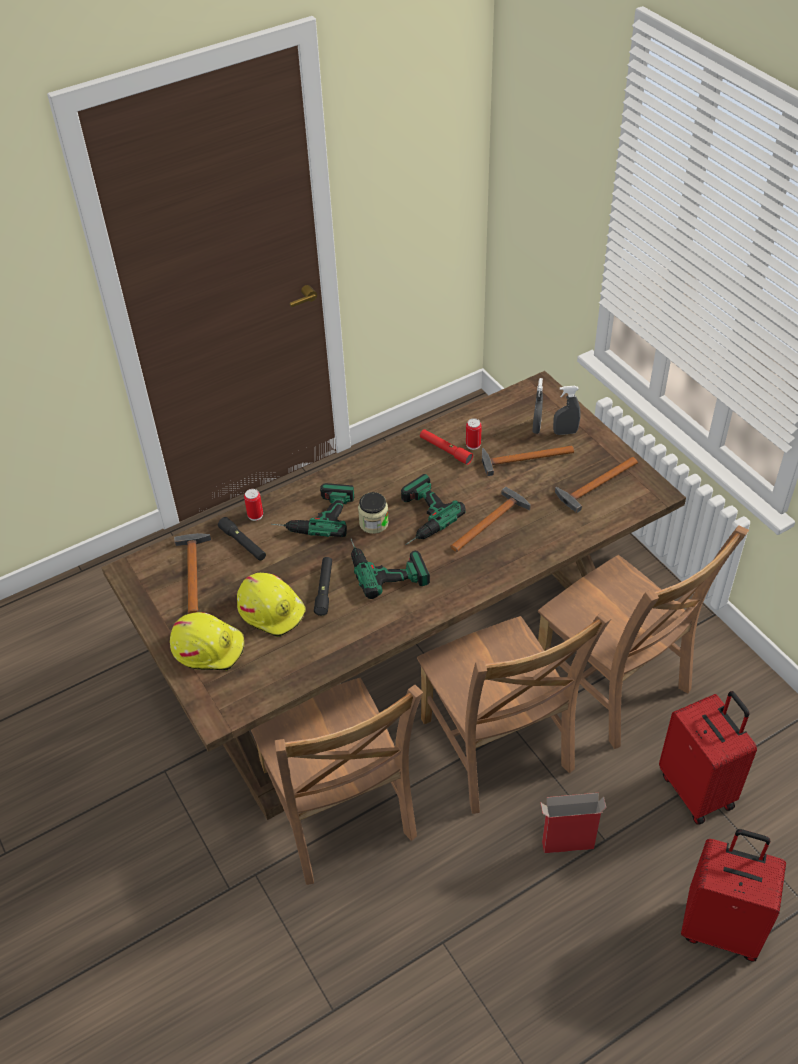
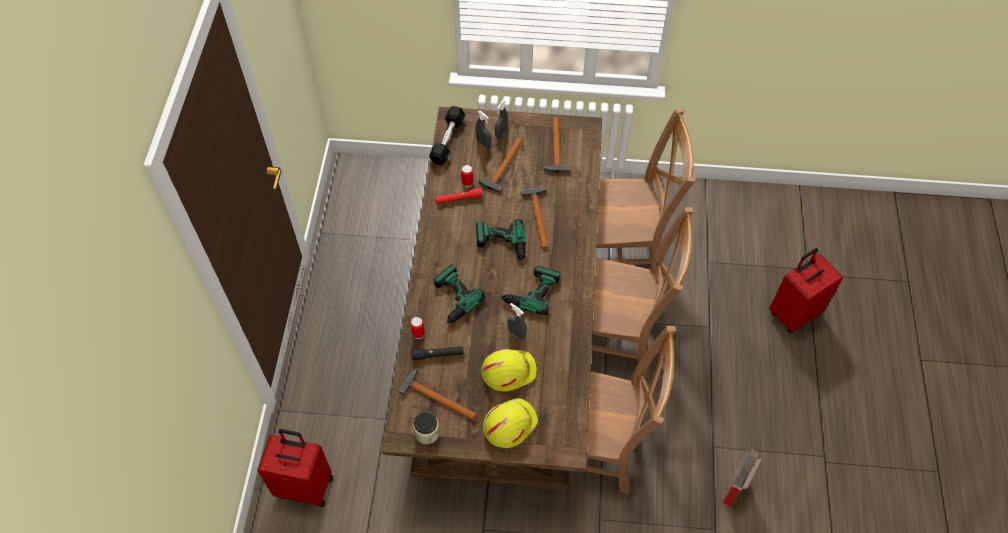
camera: 55 degrees left, 10 degrees up
(324, 589) = (516, 333): black flashlight -> grey spray bottle
(374, 523) = (485, 274): jar -> jar (427, 433)
(509, 400) = (447, 140): none -> black dumbbell
(566, 845) = (699, 347): cardboard box -> cardboard box (734, 490)
(698, 789) = (712, 263): red suitcase -> red suitcase (305, 486)

